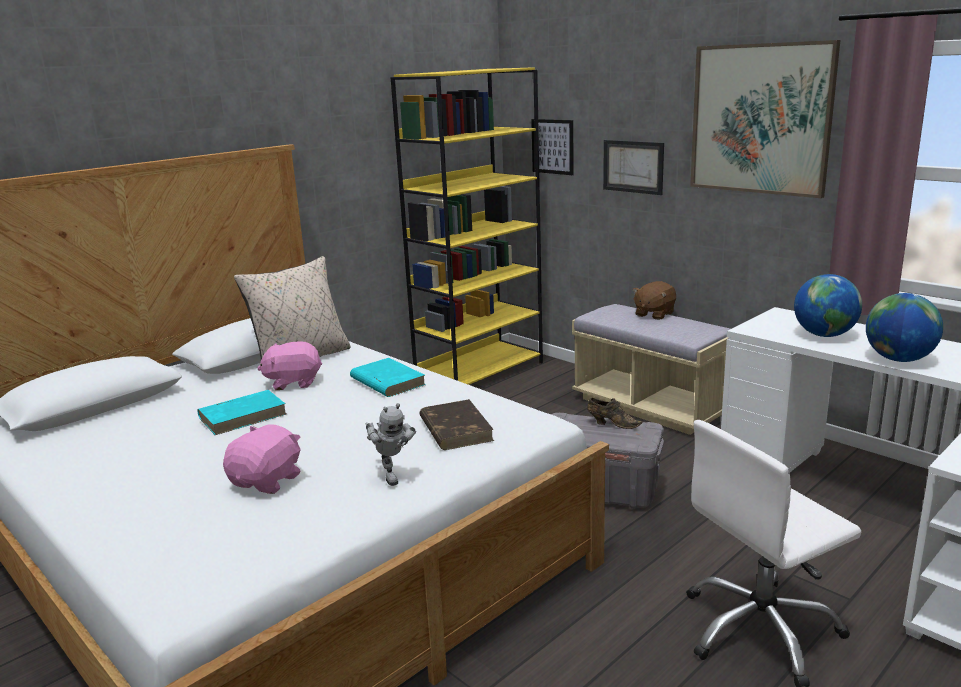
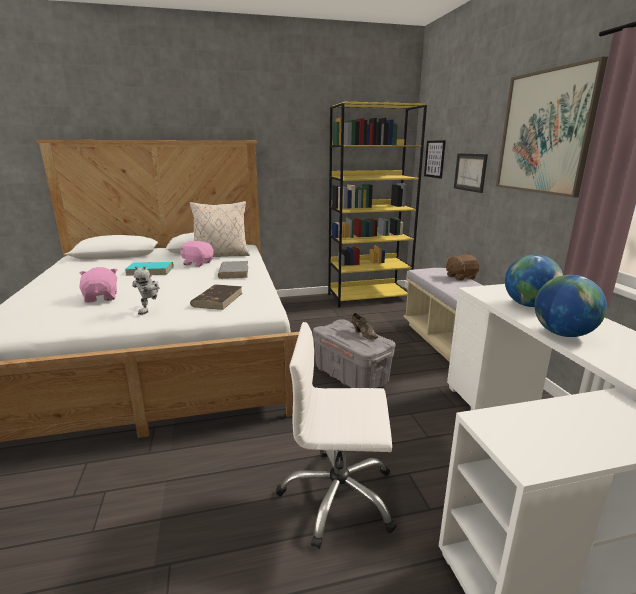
camera: 30 degrees right, 0 degrees up
(268, 481) = (102, 297): pink plush toy -> pink plush toy turned 75 degrees counterclockwise
(387, 381) = (233, 272): turquoise book -> grey book

